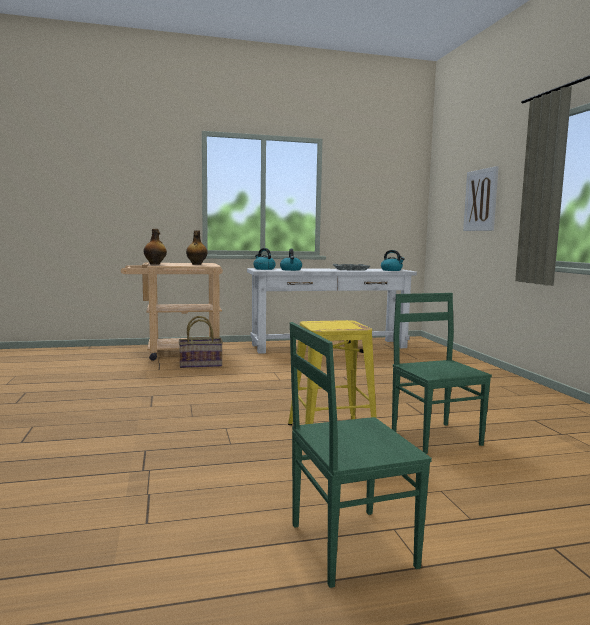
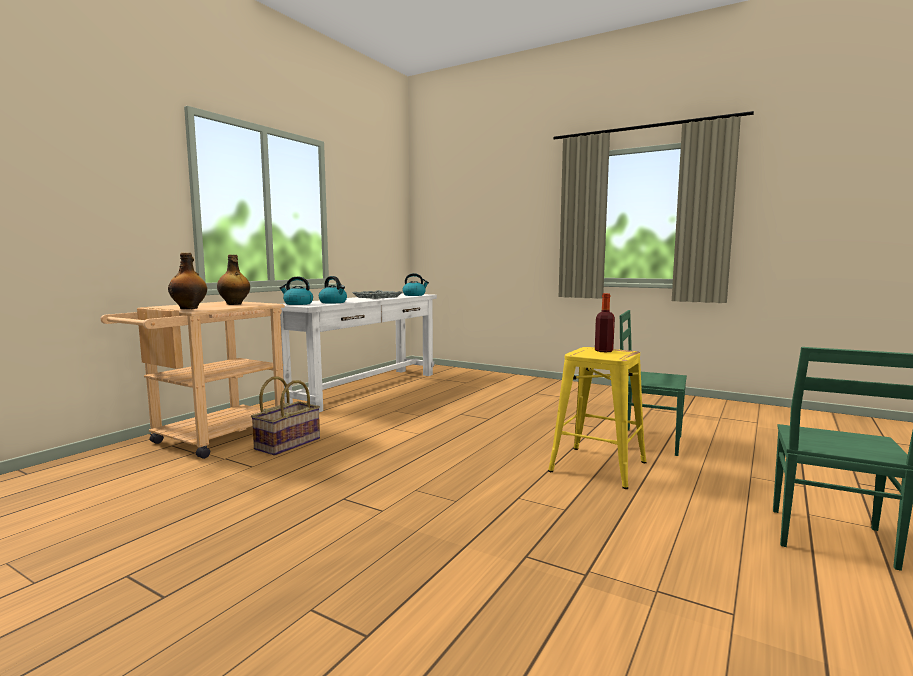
camera: 45 degrees left, 0 degrees up
(344, 324) = (603, 351): none -> bottle
(480, 200) = (494, 223): picture -> none

